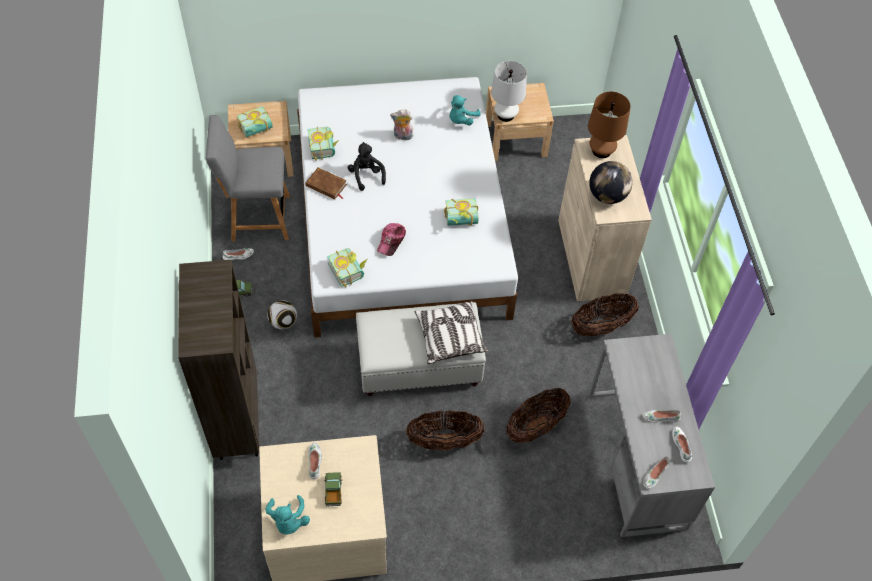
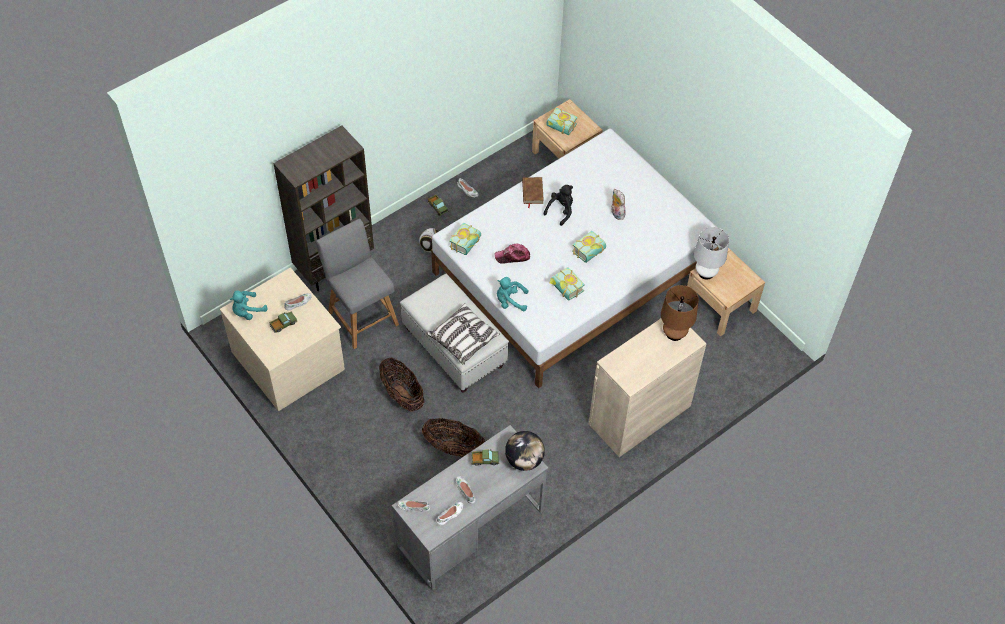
camera: 60 degrees right, 0 degrees up
(257, 218) = (508, 182): grey chair -> grey chair (361, 316)
(325, 147) = (567, 173): book -> book (591, 253)
(461, 120) = (664, 242): turquoise plush toy -> turquoise plush toy (510, 301)
(601, 326) = (576, 451): basket -> none
(607, 195) = (630, 357): globe -> globe (524, 460)
(633, 382) = (485, 460): none -> toy truck

